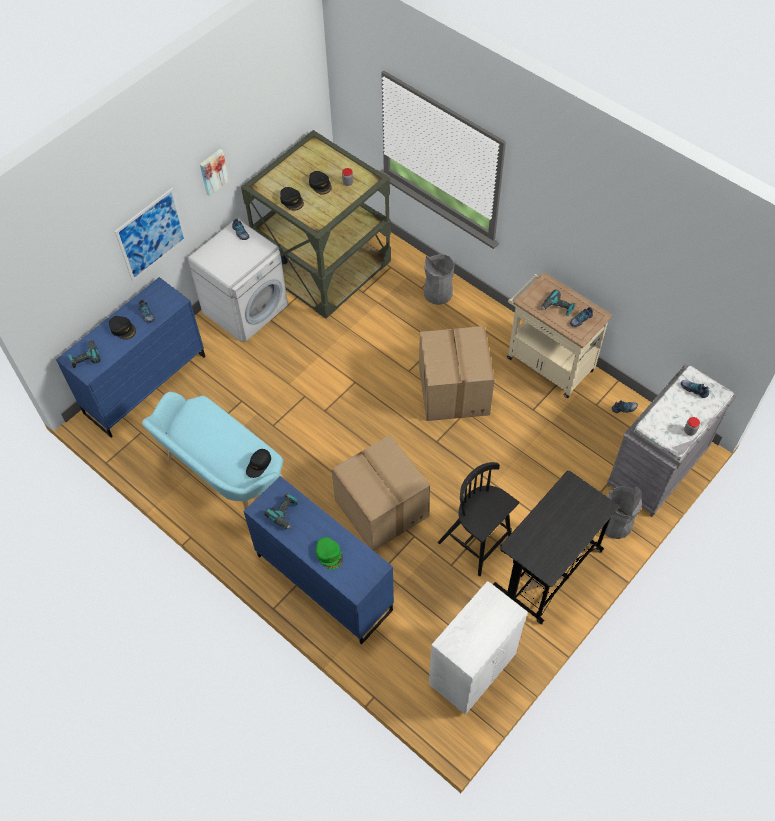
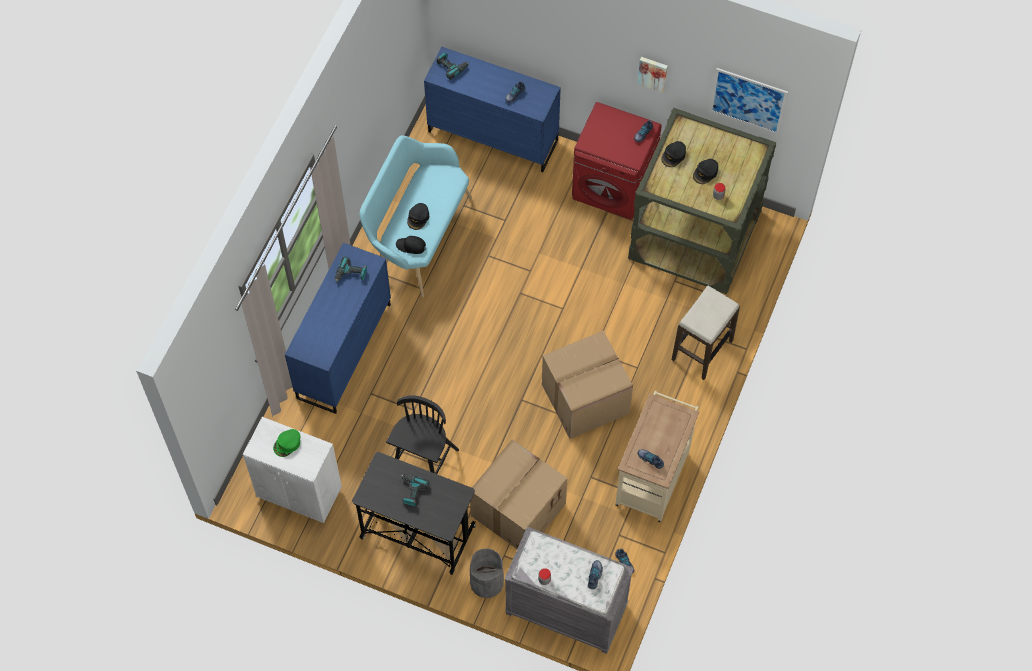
camera: 70 degrees right, 5 degrees up
(123, 329) = (491, 82): black cap -> black cap (418, 218)
(151, 234) = (571, 56): picture -> picture (748, 101)
(247, 308) = (613, 186): white washing machine -> red washing machine
(329, 554) = (323, 320): green cap -> green cap (287, 444)
(380, 508) = (432, 373): cardboard box -> cardboard box (518, 508)
(438, 293) = (702, 350): grey trash can -> stool
(557, 308) = (657, 435): power drill -> power drill (411, 491)

